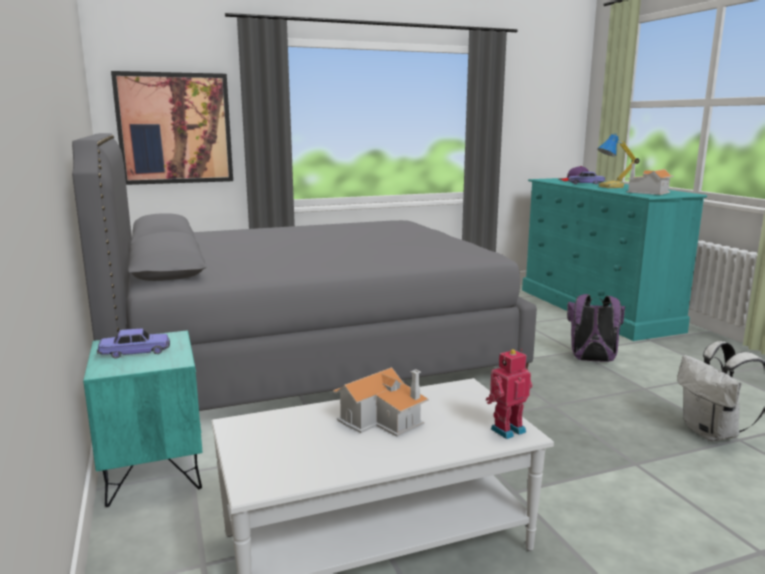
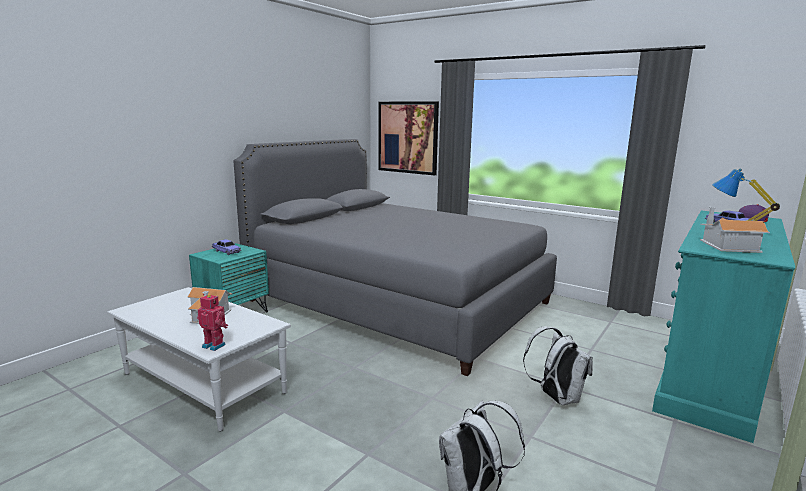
camera: 55 degrees right, 0 degrees up
(591, 360) = (556, 397): purple backpack -> white backpack

